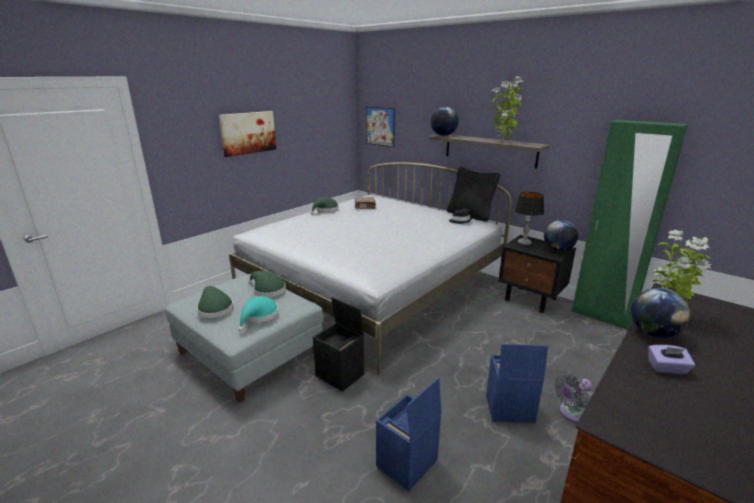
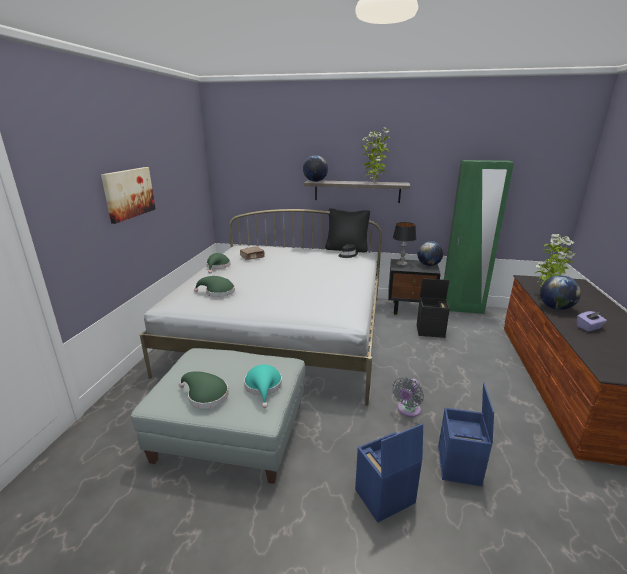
camera: 30 degrees left, 0 degrees up
(267, 290) = (238, 359): green hat -> green hat (218, 292)
(341, 375) = (338, 418): black storage box -> black storage box (431, 331)
(380, 126) = (238, 177): picture -> none
(508, 409) = (477, 395): blue storage box -> blue storage box (384, 497)
(571, 413) = (511, 382): grey fan -> grey fan (407, 410)

